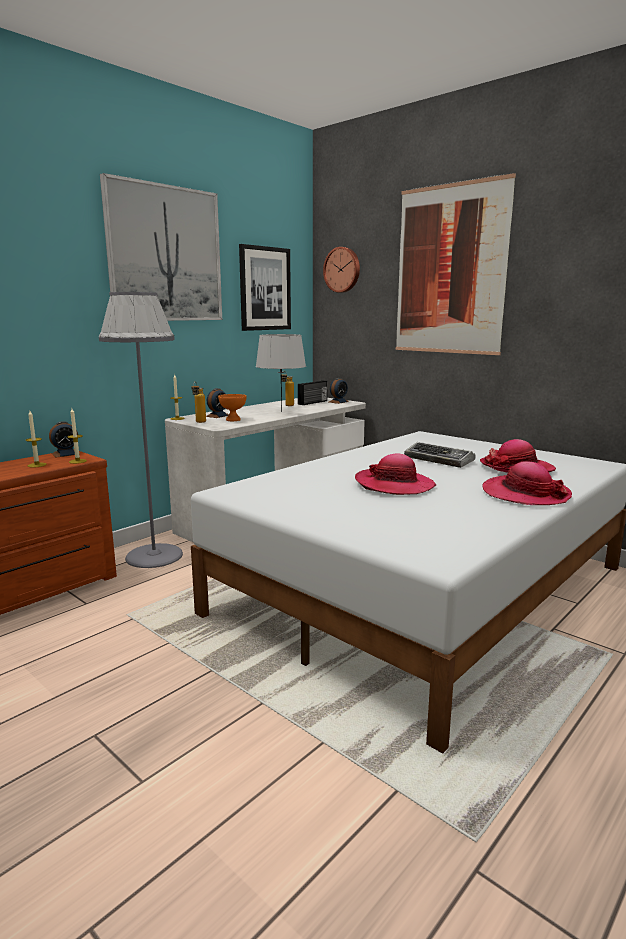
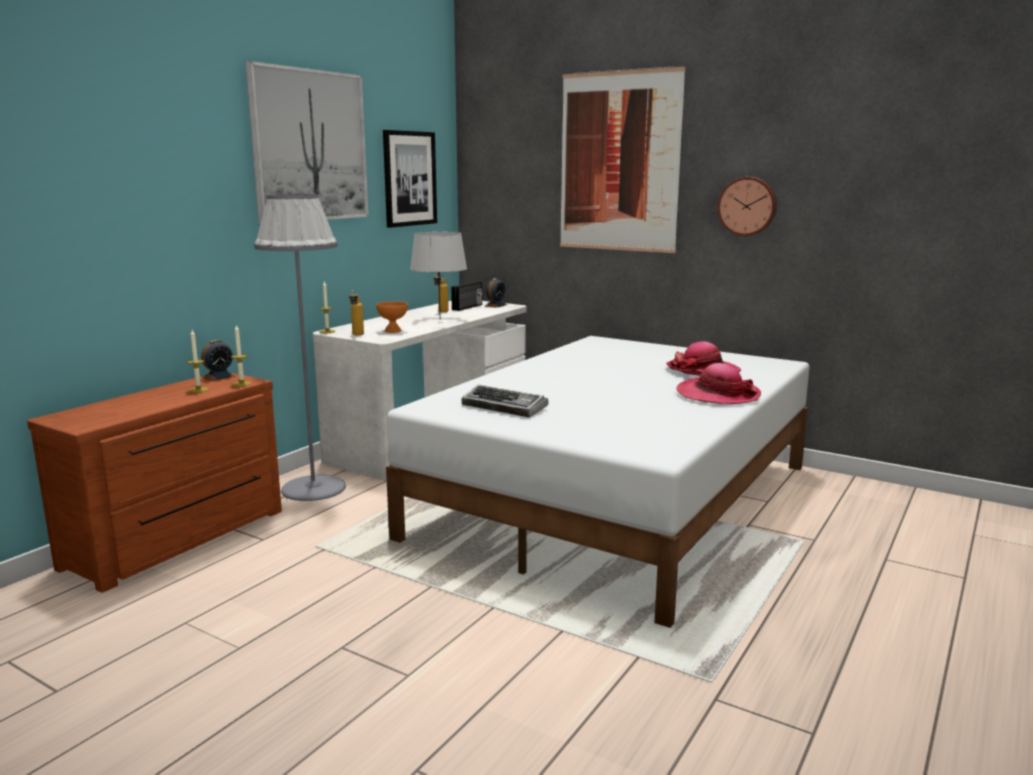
camera: 10 degrees left, 0 degrees up
(217, 416) = (371, 326): alarm clock -> none
(342, 270) = (494, 156): wall clock -> wall clock (747, 206)
(394, 485) = (590, 392): hat -> none
(439, 460) = (624, 366): keyboard -> keyboard (505, 407)

